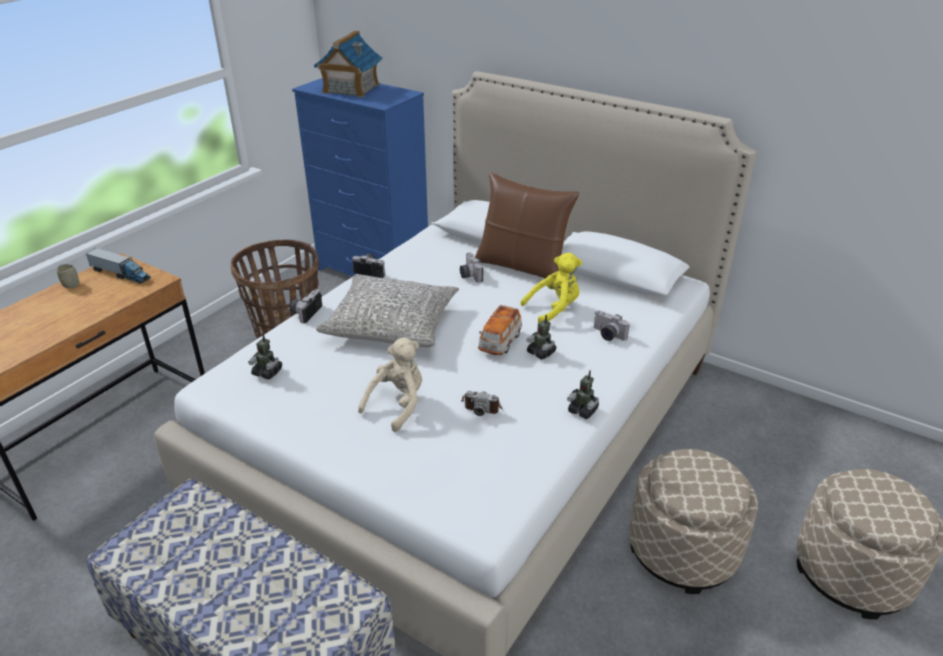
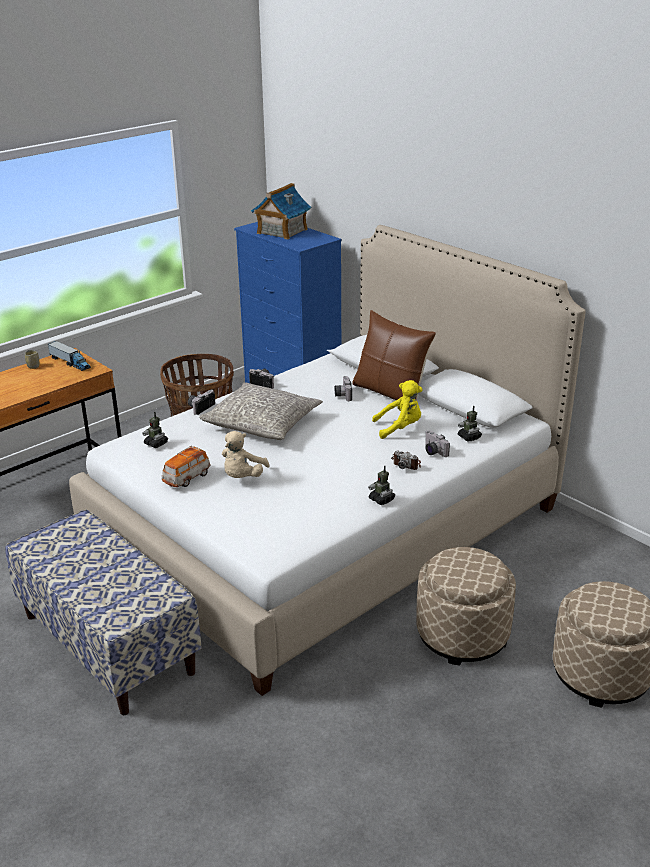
camera: 15 degrees right, 5 degrees down
(398, 404) = (242, 477): beige plush toy -> beige plush toy turned 150 degrees clockwise
(482, 405) = (305, 486): camera -> camera (407, 464)
(500, 342) = (342, 446): toy car -> toy car (186, 478)
(541, 352) = (371, 457): toy robot -> toy robot (469, 437)

